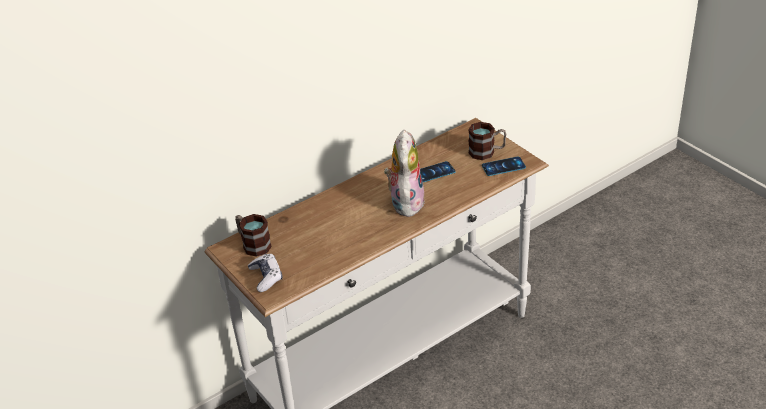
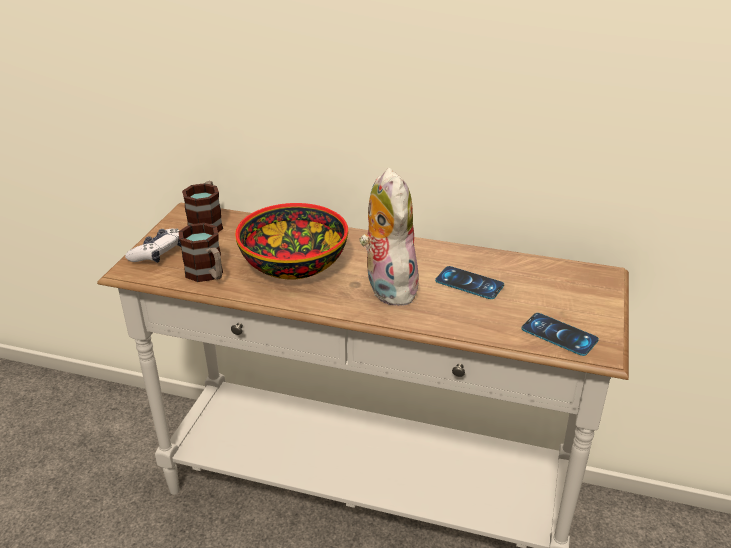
camera: 50 degrees right, 5 degrees down
(345, 226) = (295, 265): none -> bowl
(405, 202) = (386, 287): plush toy -> plush toy turned 75 degrees counterclockwise
(487, 152) = (569, 307): mug -> mug (208, 275)

